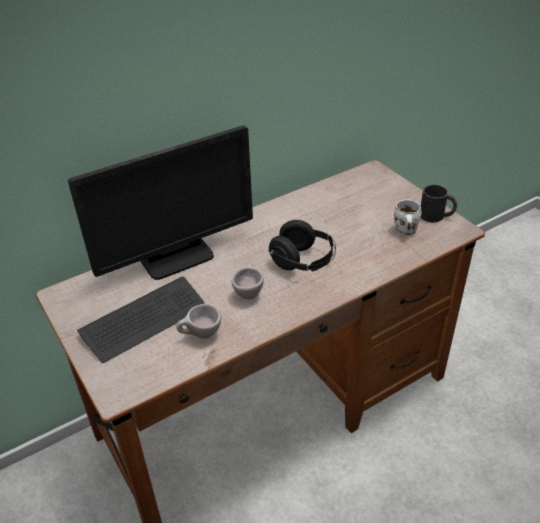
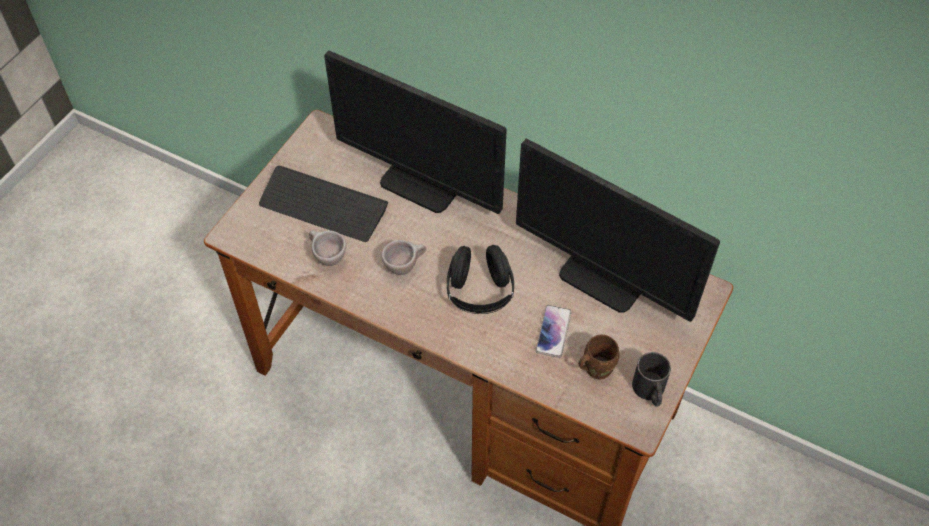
camera: 60 degrees right, 15 degrees up
(333, 203) = (603, 278): none -> monitor
(362, 239) = (553, 332): none -> phone
(404, 231) = (596, 367): white mug -> brown mug

